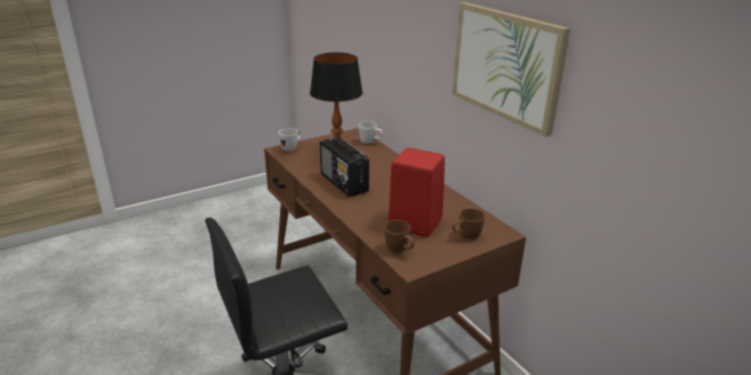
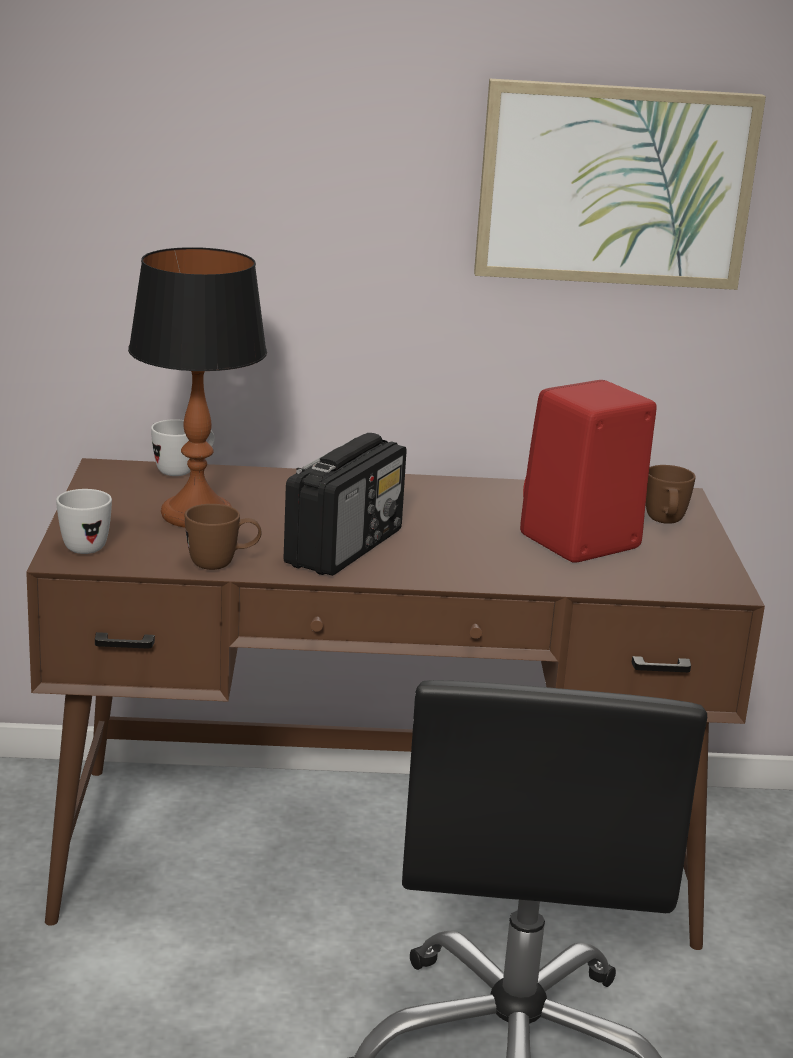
camera: 60 degrees left, 5 degrees down
(344, 183) = (345, 547): radio -> radio turned 60 degrees counterclockwise
(400, 251) = (663, 581): brown mug -> brown mug (222, 564)

